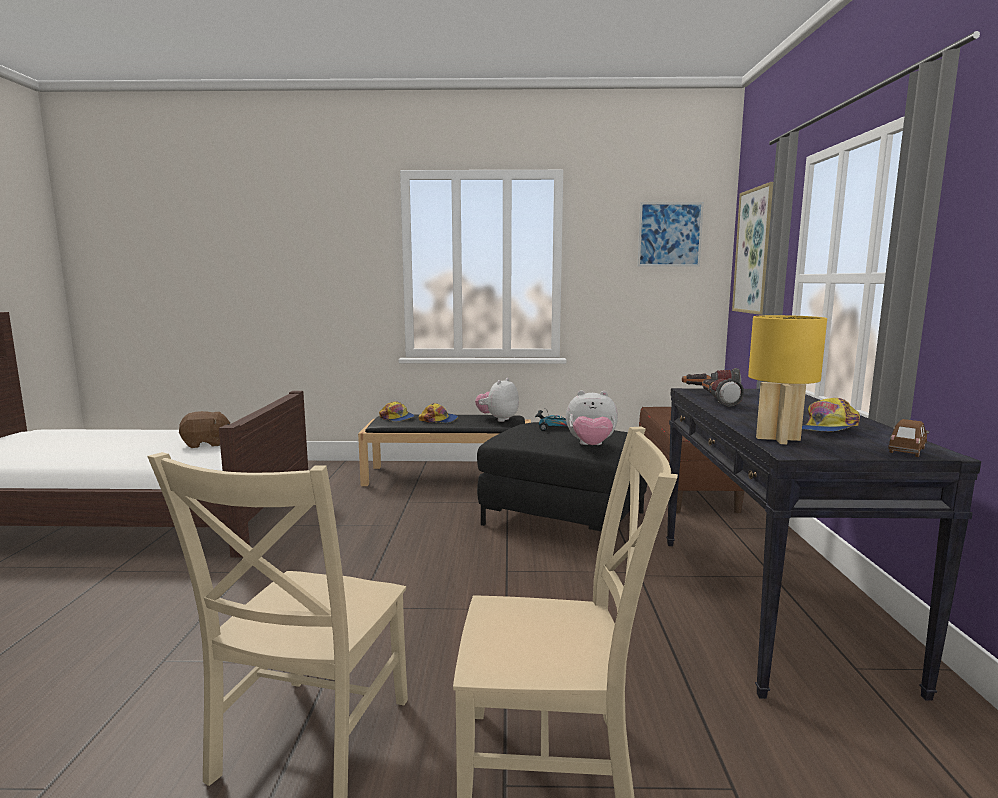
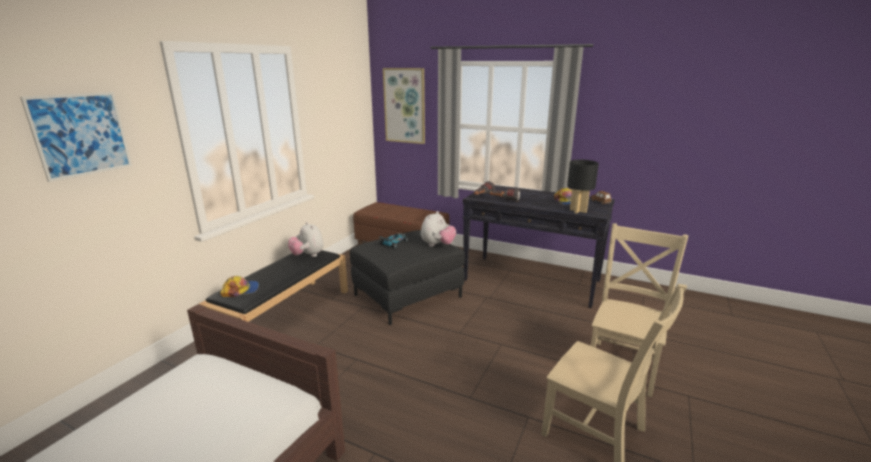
camera: 65 degrees left, 10 degrees up
(206, 444) = (199, 406): brown plush toy -> none
(439, 420) = (276, 275): cap -> none
(669, 234) = (347, 94): picture -> picture (81, 134)
(778, 439) = (578, 211): yellow table lamp -> black table lamp

